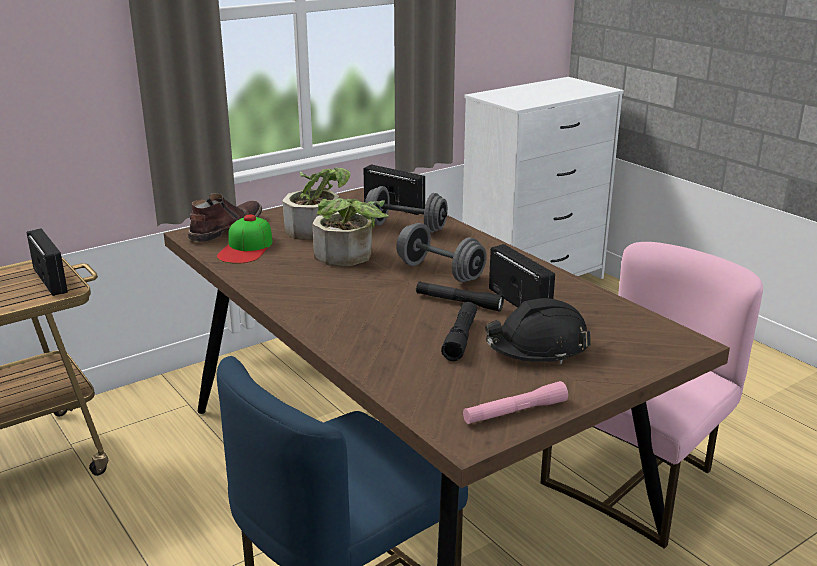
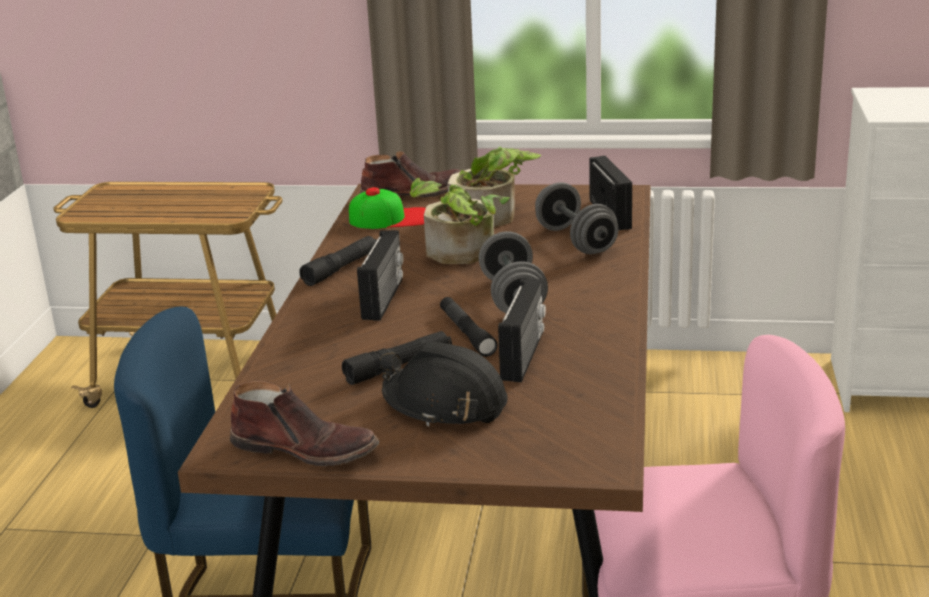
camera: 45 degrees right, 0 degrees up
(52, 280) = (235, 205): radio -> radio (384, 299)
(246, 248) = (393, 218): cap -> cap turned 150 degrees counterclockwise
(280, 292) = (341, 268): none -> black flashlight
(515, 412) = (306, 449): pink flashlight -> brown boot

